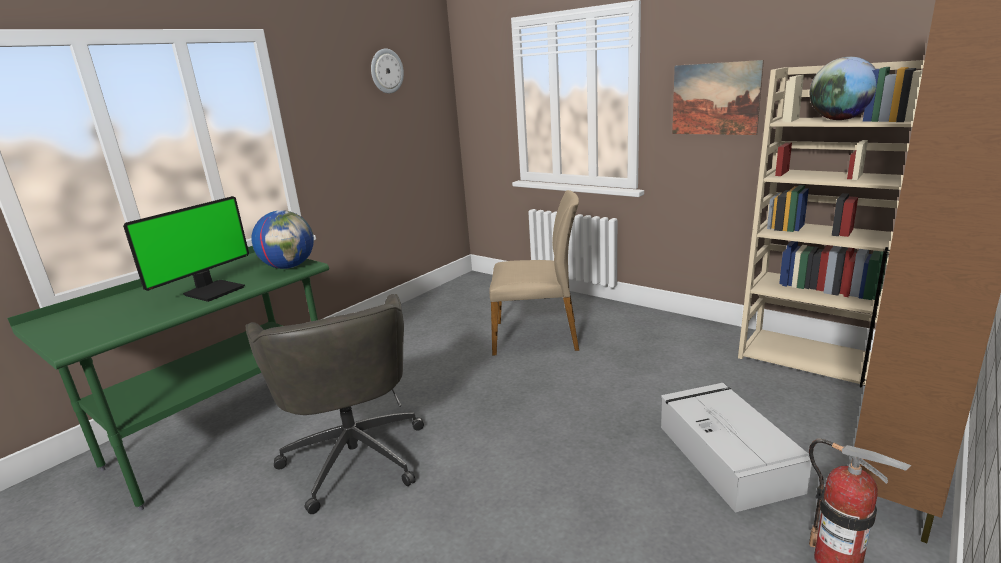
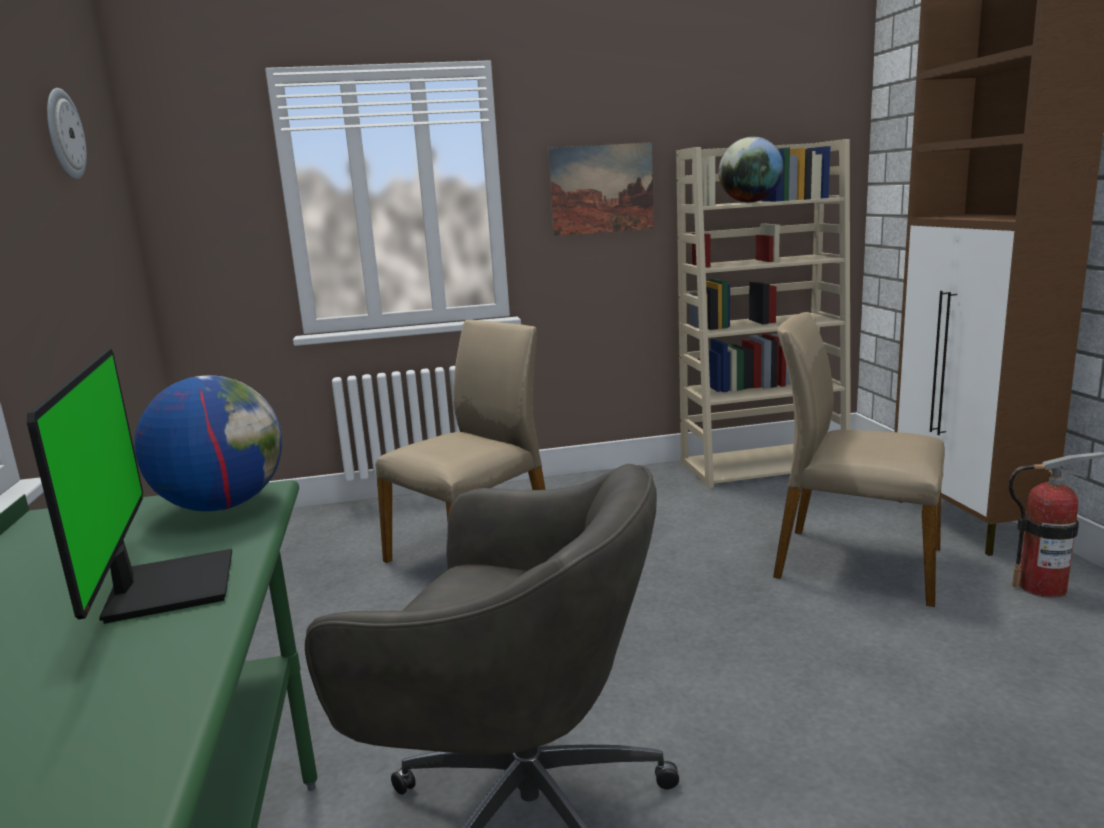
camera: 50 degrees left, 5 degrees down
(725, 456) = (855, 563): grey storage box -> beige chair

